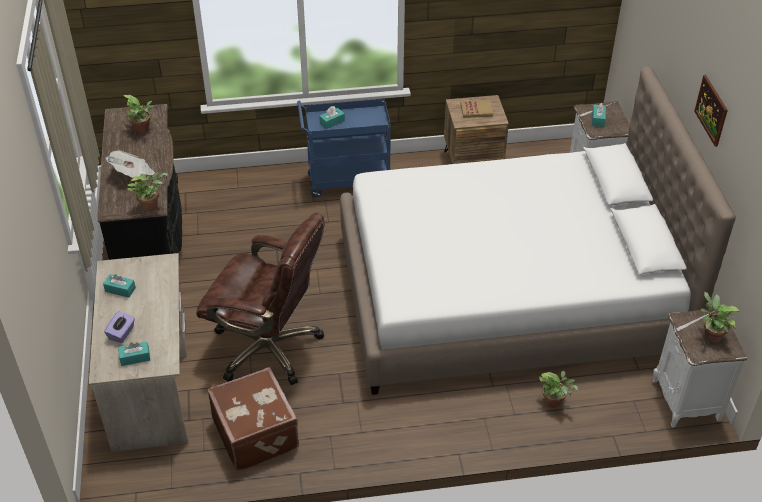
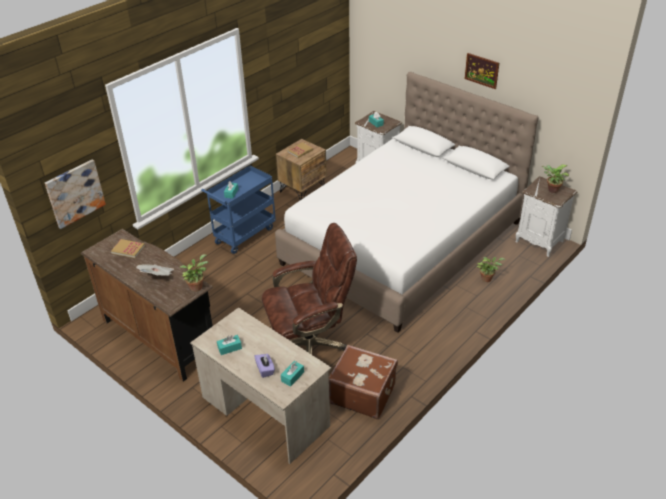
camera: 40 degrees left, 5 degrees down
(122, 41) = (75, 193): none -> picture
(143, 129) = (128, 249): potted plant -> book

